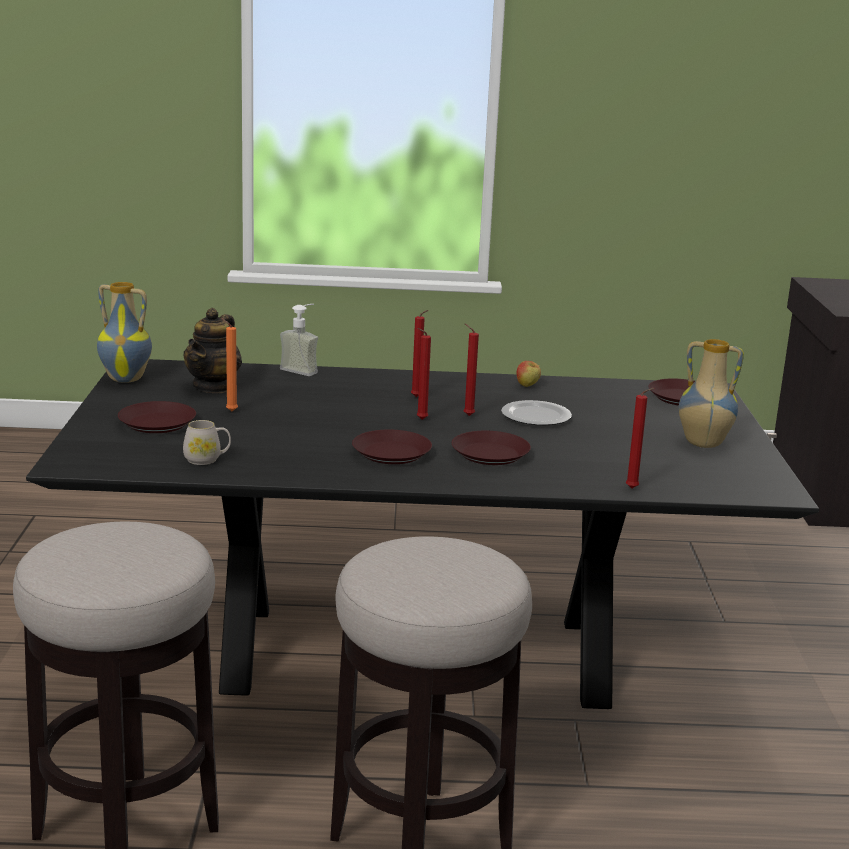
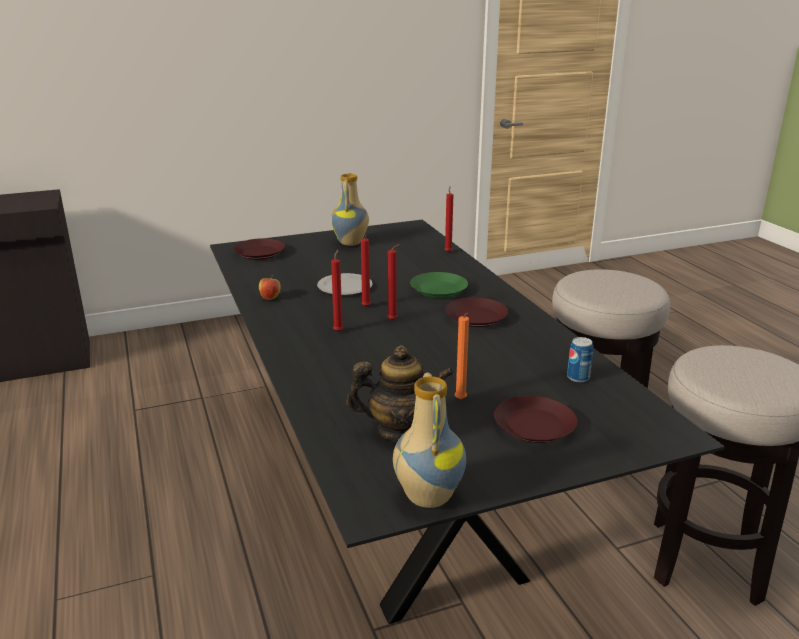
camera: 110 degrees left, 5 degrees up
(207, 459) = (578, 377): white mug -> can
(303, 369) = (299, 397): soap dispenser -> none
(490, 455) = (439, 289): brown plate -> green plate

